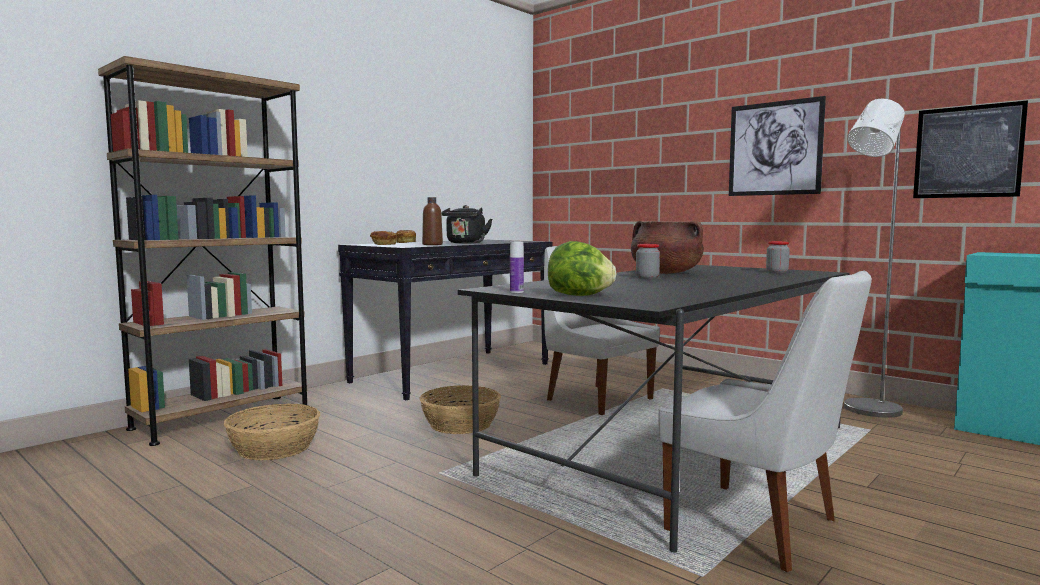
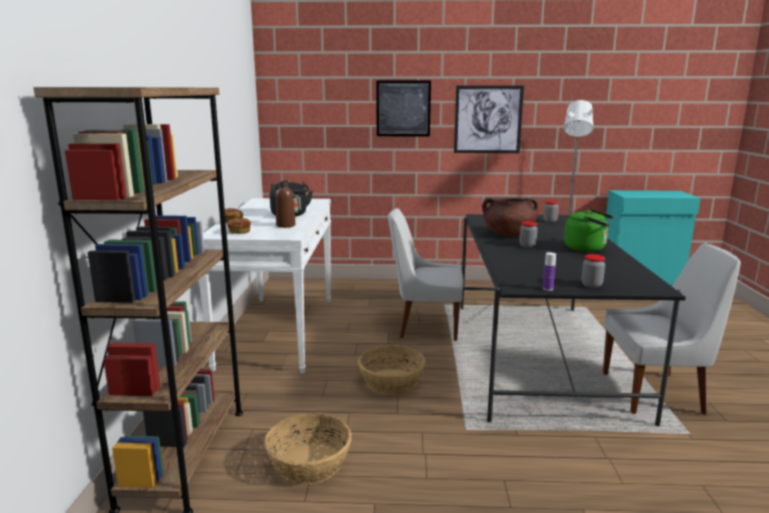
camera: 40 degrees left, 10 degrees up
(453, 372) = (278, 331): black console table -> white console table
(579, 295) = (591, 285): lettuce -> jar
(718, 284) = (587, 248): none -> green kettle
(967, 152) = (605, 130): picture -> picture (403, 108)

